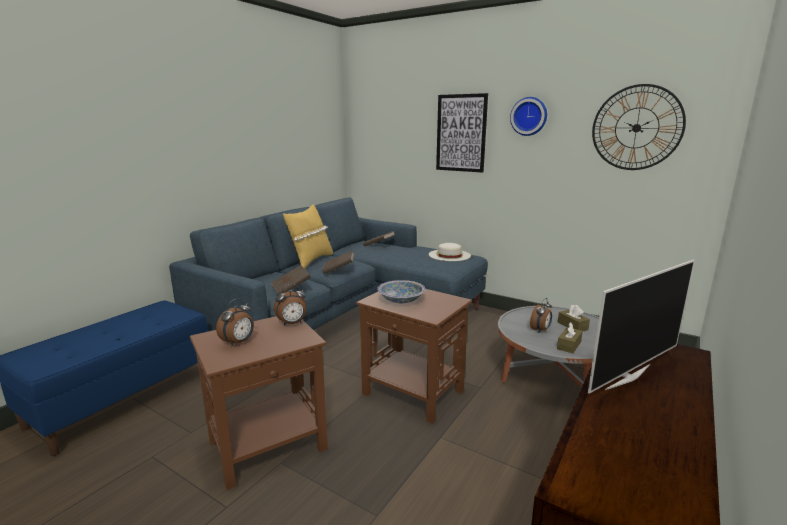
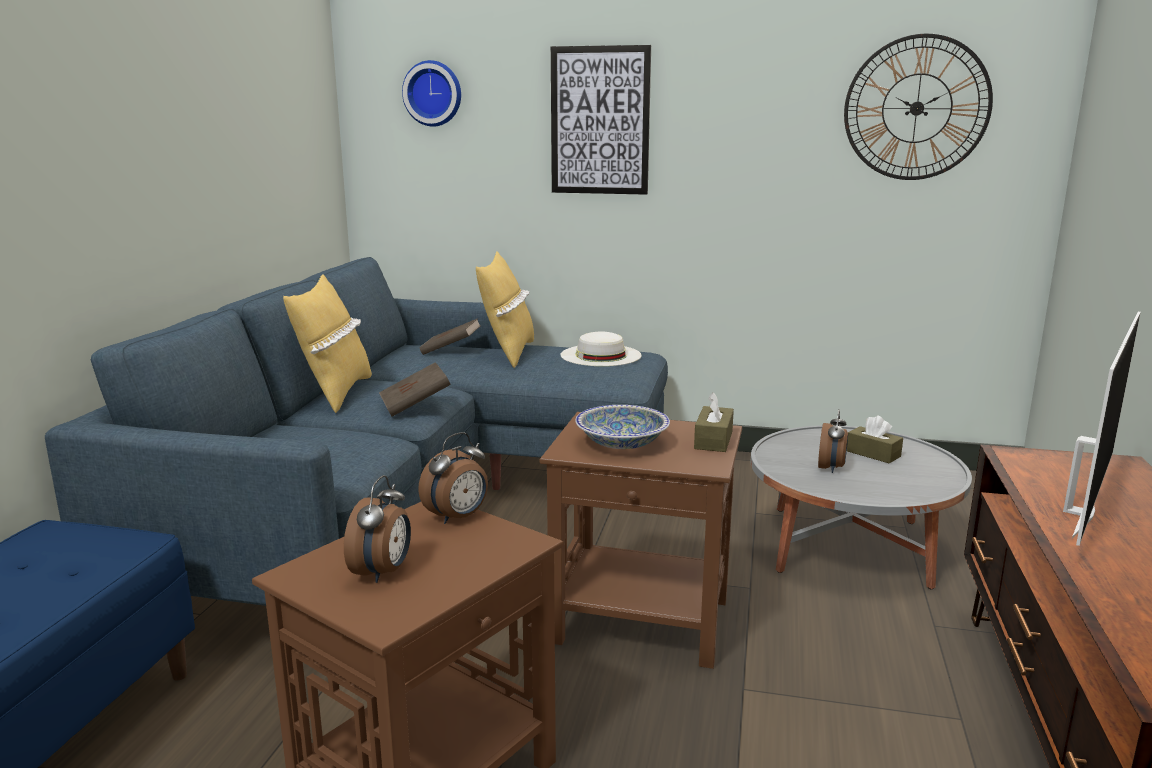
camera: 20 degrees left, 0 degrees up
(291, 289) = (352, 454): brown book -> none
(404, 249) = (507, 353): none -> yellow pillow
(529, 116) = (731, 88): wall clock -> wall clock (433, 93)
(569, 345) = (894, 486): brown tissue box -> brown tissue box (713, 440)

